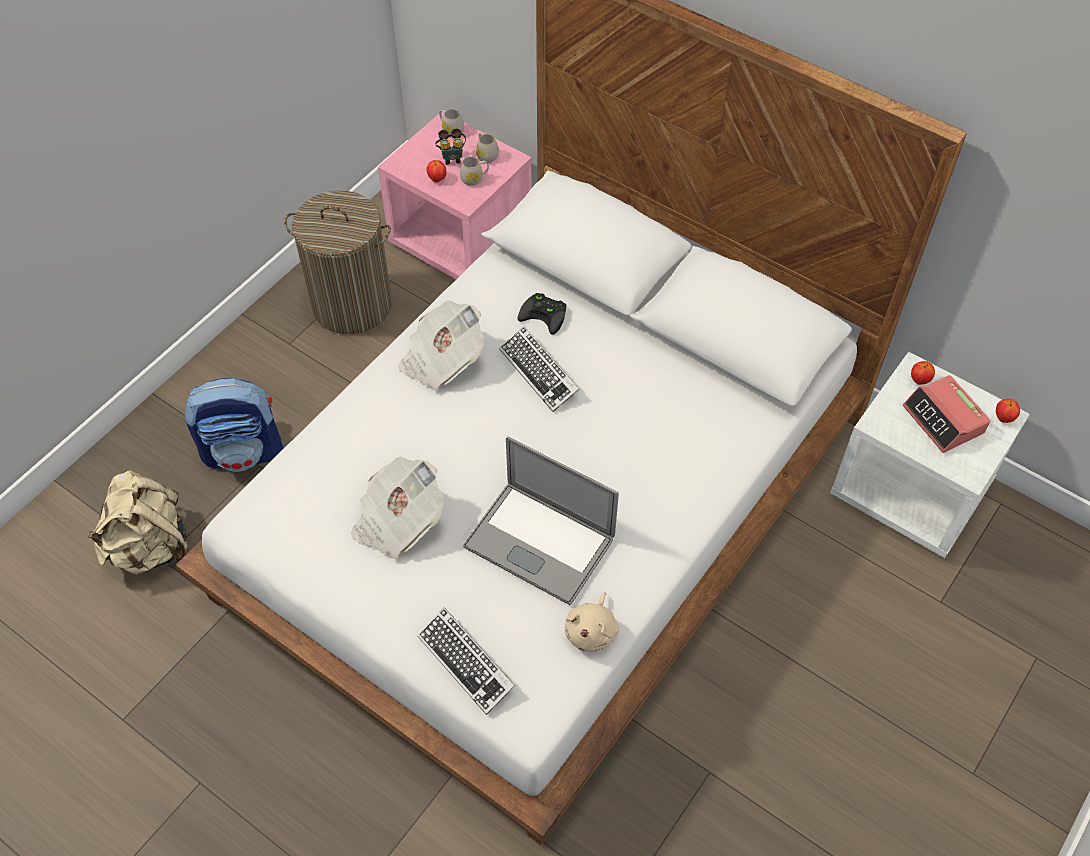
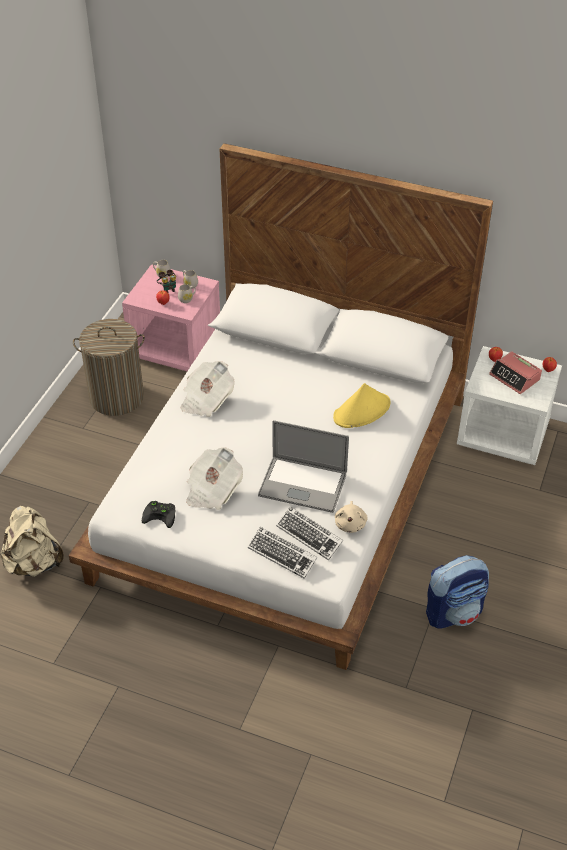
camera: 15 degrees left, 10 degrees down
(244, 451) = (76, 495): backpack -> backpack (454, 612)
(539, 372) = (269, 396): keyboard -> keyboard (309, 536)
(545, 314) = (261, 364): black game controller -> black game controller (161, 515)
(674, 430) = (362, 411): none -> yellow hat

